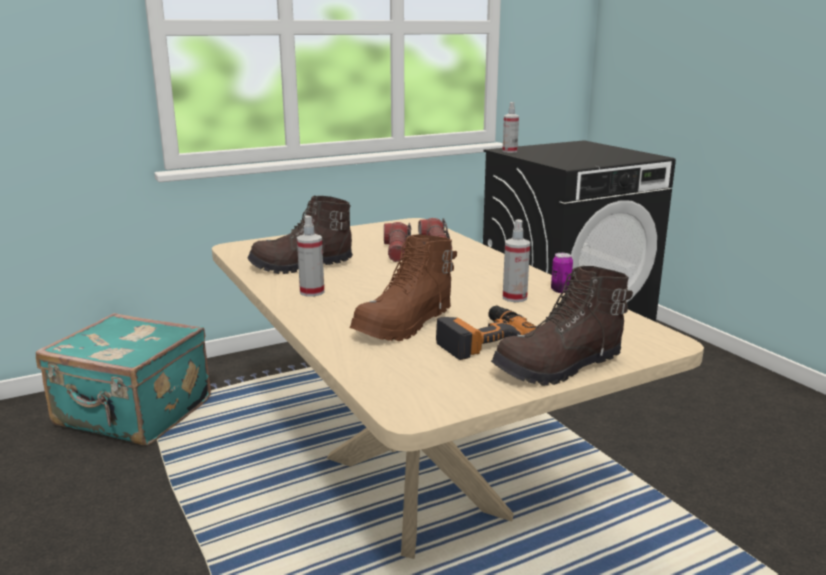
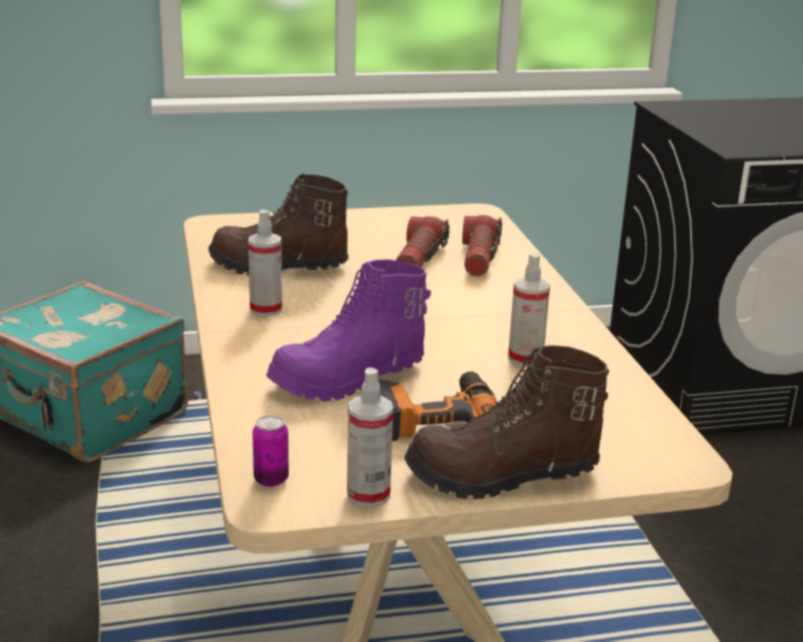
camera: 15 degrees right, 5 degrees up
(405, 325) = (349, 379): brown boot -> purple boot
(509, 151) = (670, 110): spray bottle -> spray bottle (368, 495)
(560, 290) = (599, 356): can -> can (271, 479)

